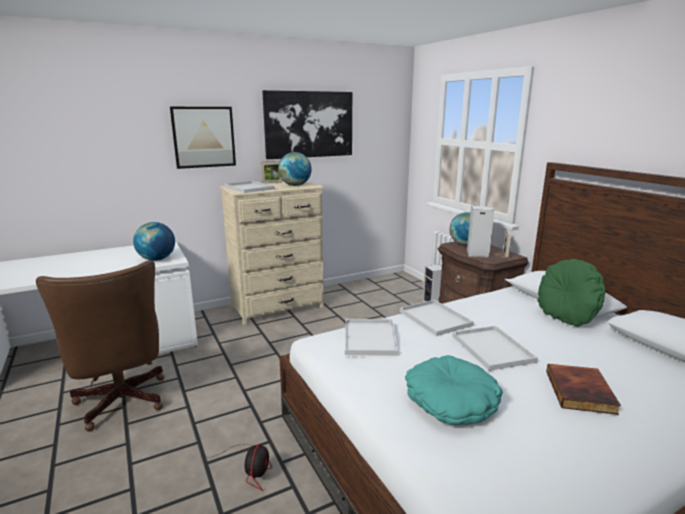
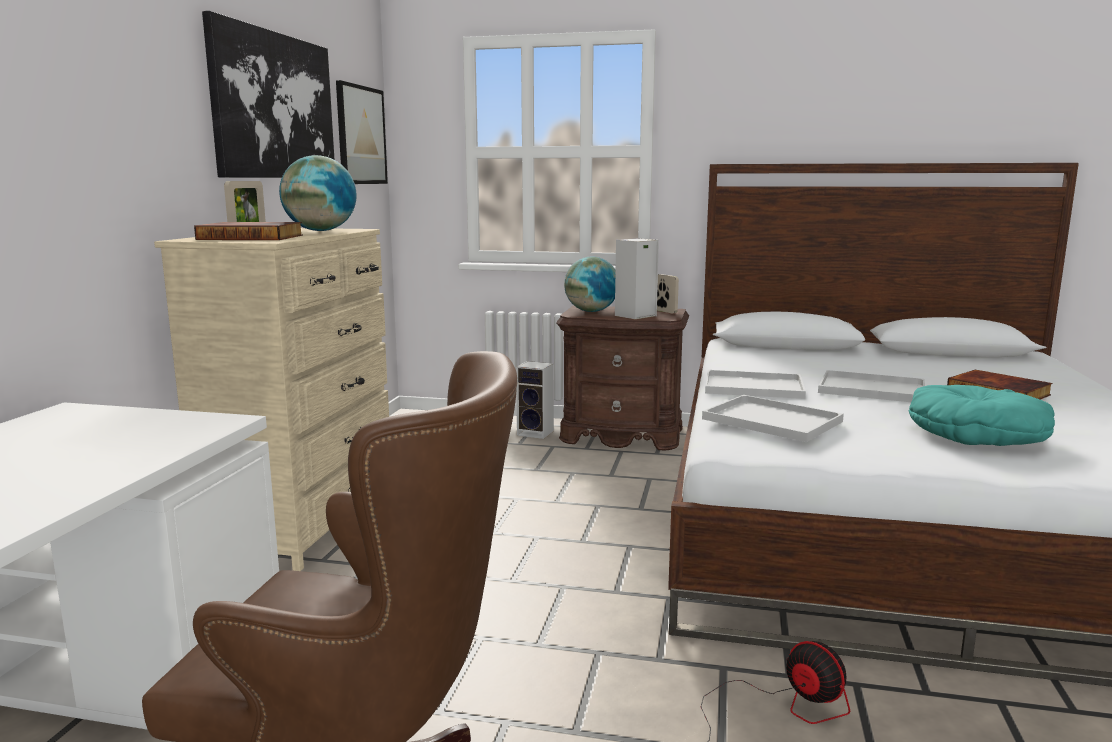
camera: 50 degrees left, 5 degrees down
(157, 259) = (166, 433): globe -> none
(204, 137) = (106, 108): picture -> picture (361, 135)
(250, 188) = (252, 237): white tray -> book
(565, 319) = (832, 354): green pillow -> none

